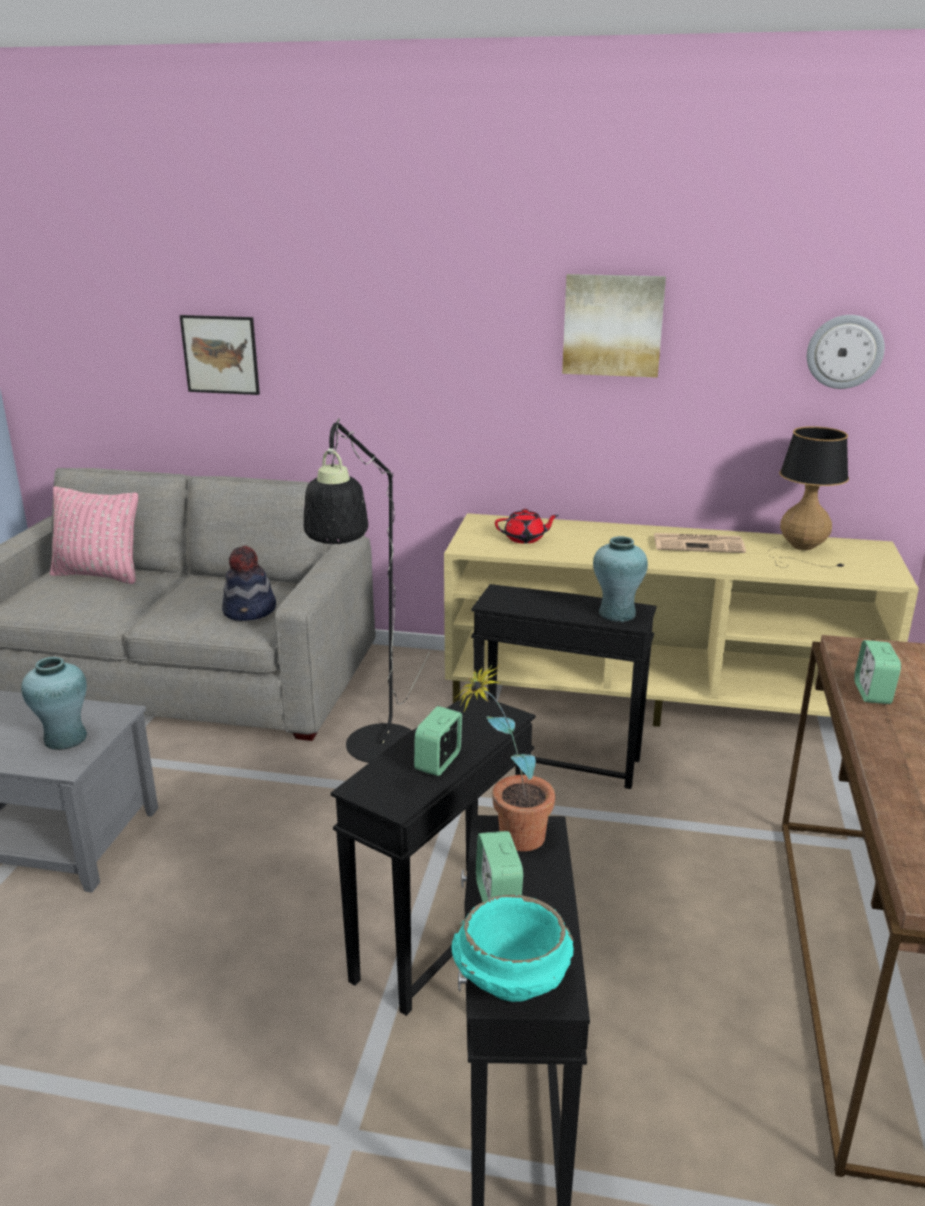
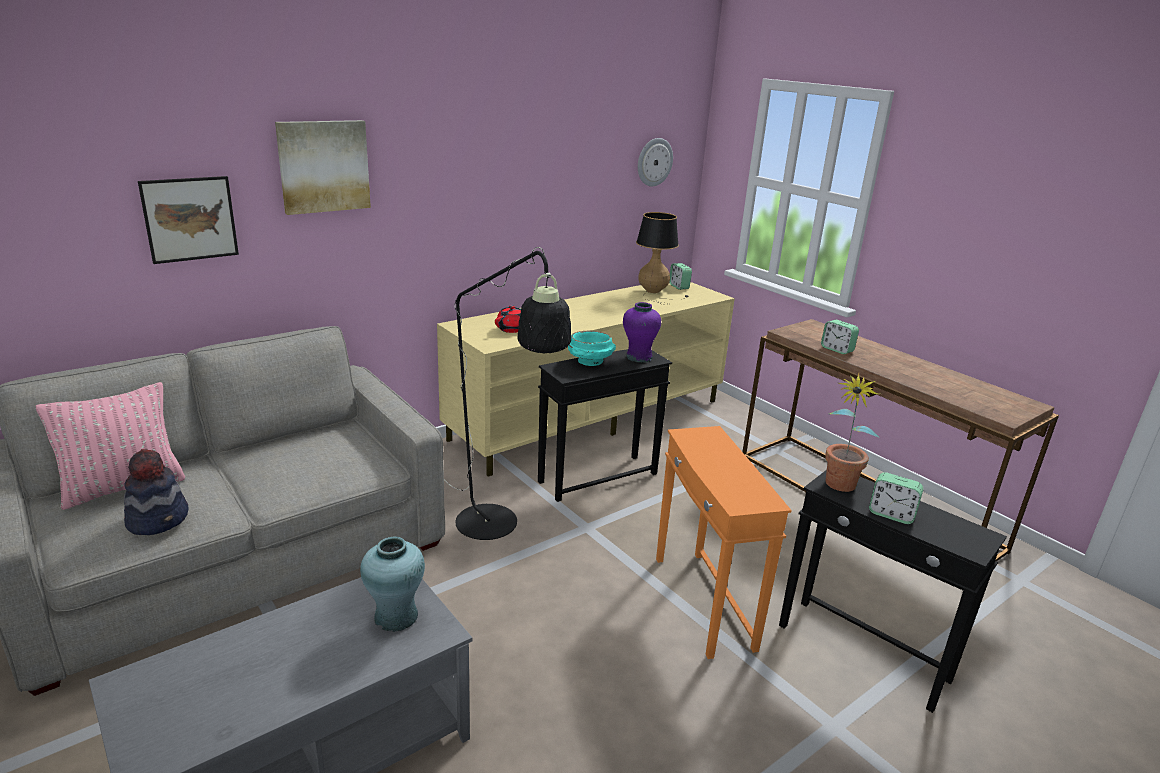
camera: 50 degrees left, 0 degrees up
(250, 611) = (350, 456): hat -> hat (158, 519)
(438, 762) = (737, 471): alarm clock -> alarm clock (679, 286)
(439, 933) = (702, 602): black side table -> orange side table
(511, 980) = (963, 541): turquoise bowl -> turquoise bowl (589, 362)
(613, 325) = (531, 156): picture -> picture (323, 166)
(617, 614) = (639, 357): turquoise vase -> purple vase
(699, 544) = (606, 304): newspaper -> none

